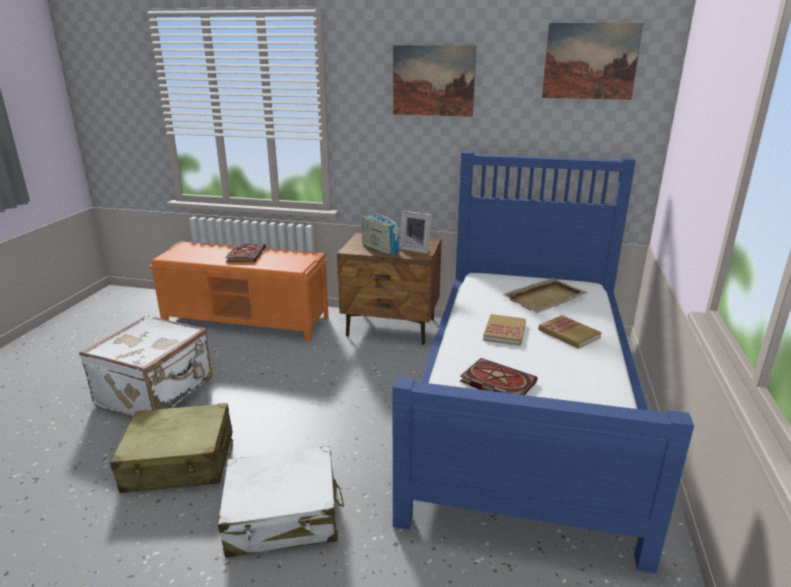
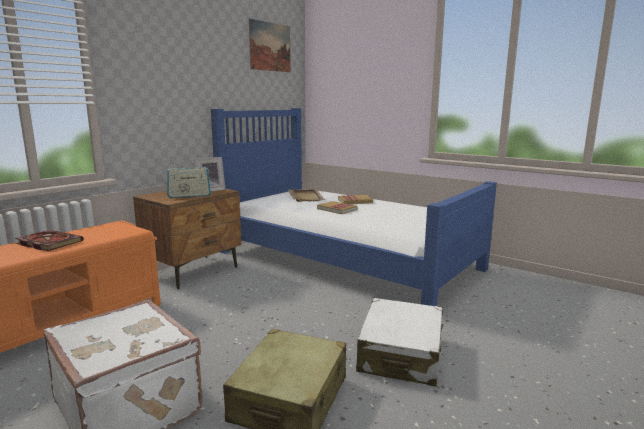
camera: 65 degrees left, 10 degrees down
(433, 81) = (184, 51): picture -> none
(495, 382) = (393, 220): book -> none

